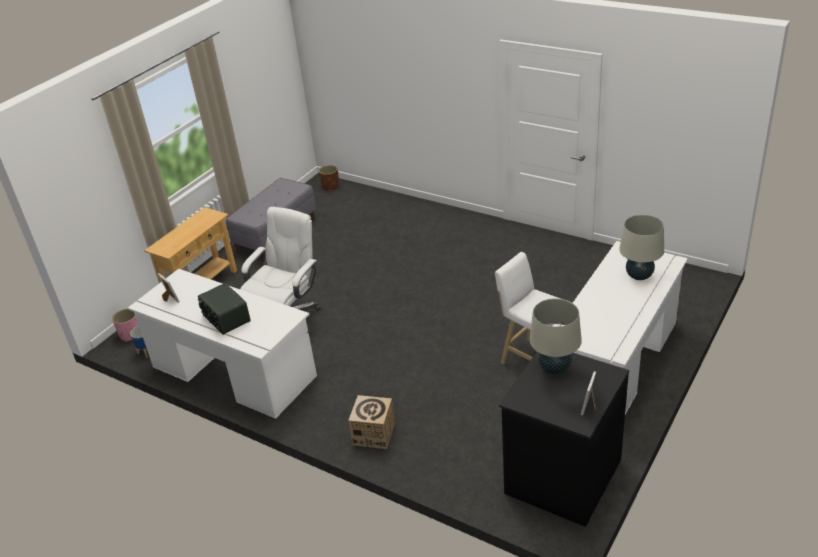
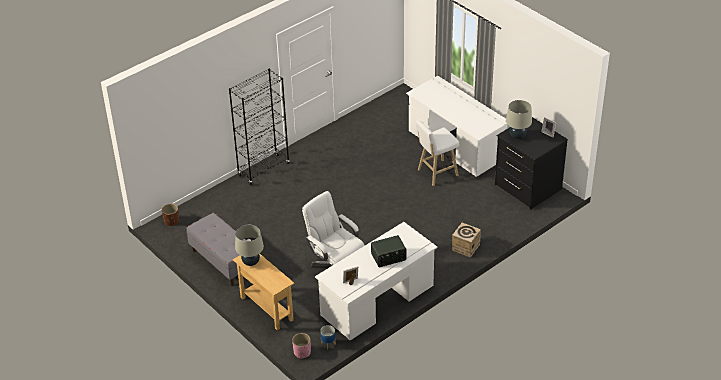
camera: 75 degrees left, 5 degrees up
(451, 216) = (263, 169): none -> black bookcase
(639, 276) = (443, 95): beige table lamp -> beige table lamp (251, 262)

